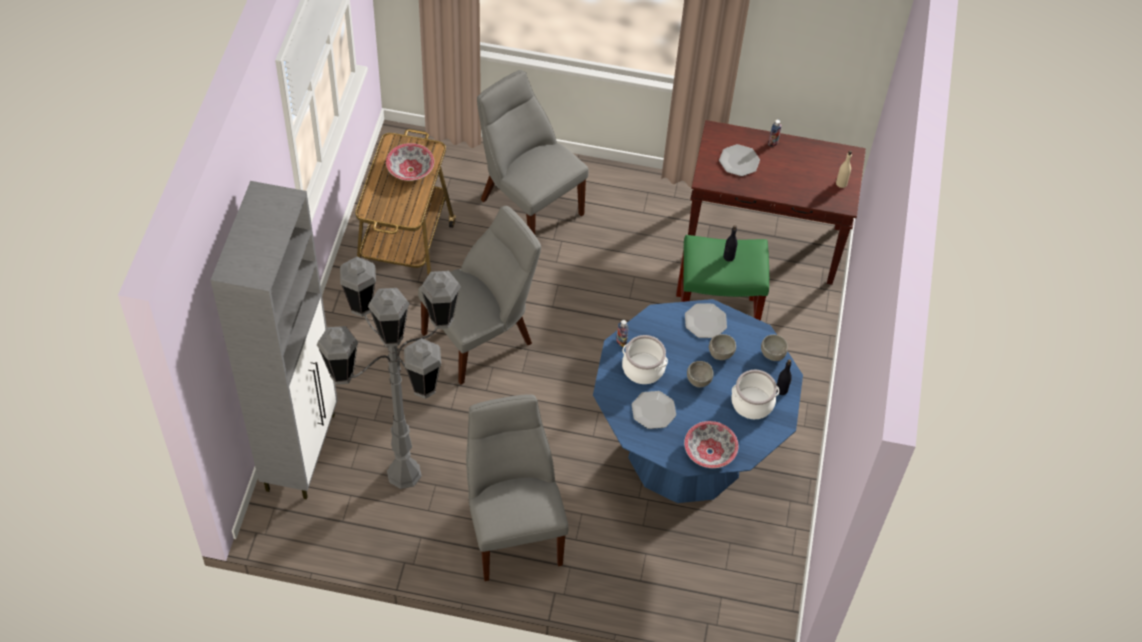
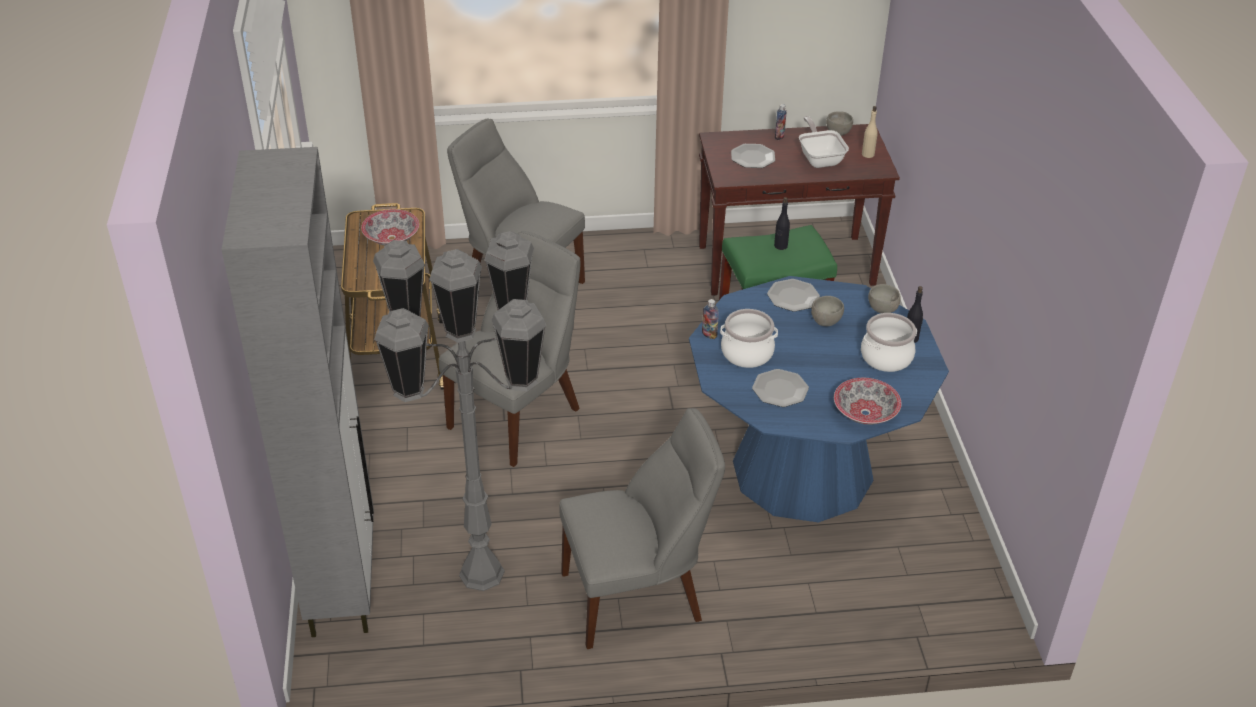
camera: 15 degrees left, 15 degrees down
(512, 527) = (638, 596): grey chair -> grey chair turned 105 degrees clockwise
(699, 380) = (815, 350): grey bowl -> grey bowl (838, 132)
(797, 177) = (820, 158): none -> frying pan

